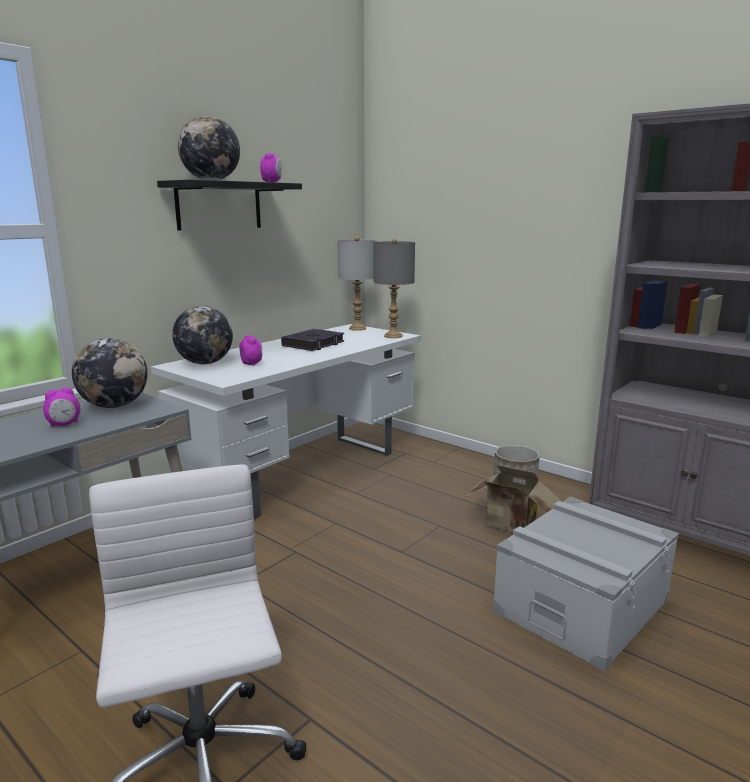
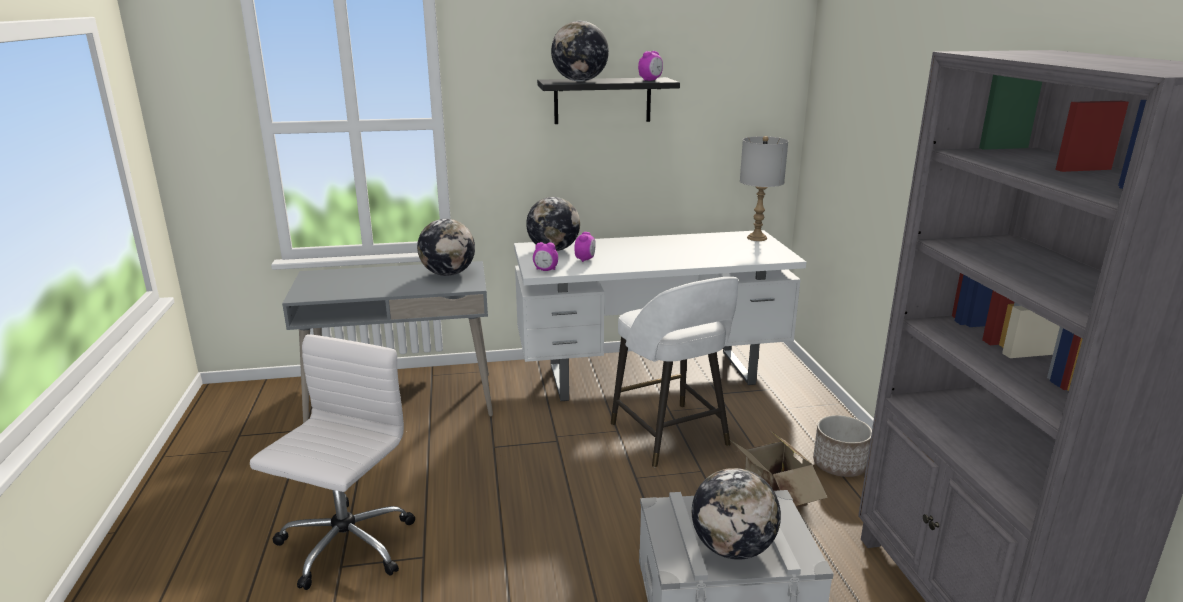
camera: 40 degrees right, 5 degrees up
(64, 425) = (399, 281): alarm clock -> alarm clock (545, 270)
(313, 344) = (676, 249): book -> none
(383, 510) = (671, 436): none -> white stool
(393, 336) = (772, 256): grey table lamp -> none
(608, 547) = (732, 548): none -> globe

